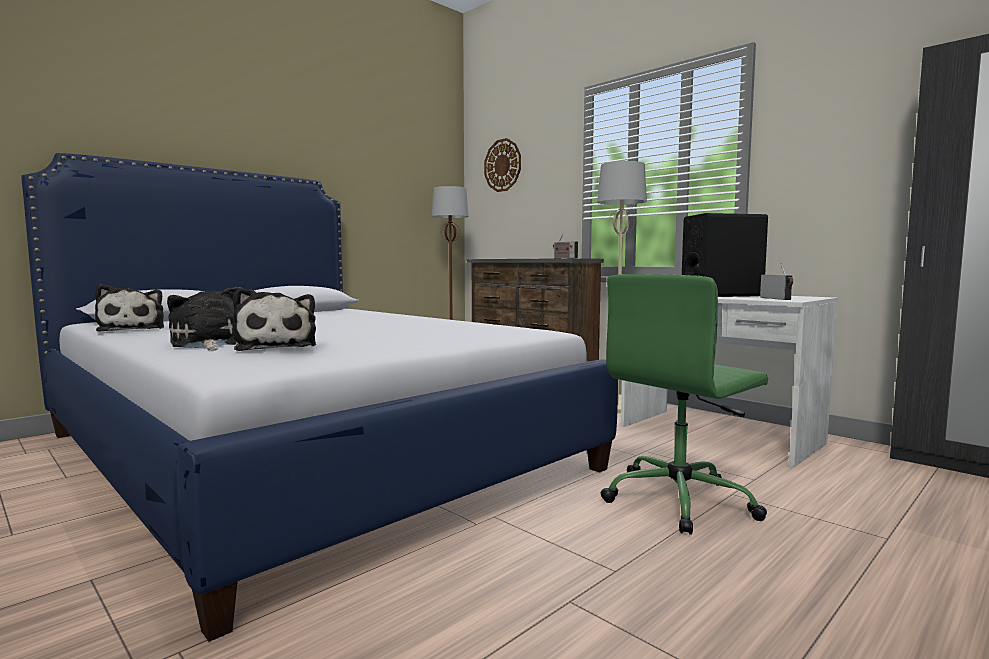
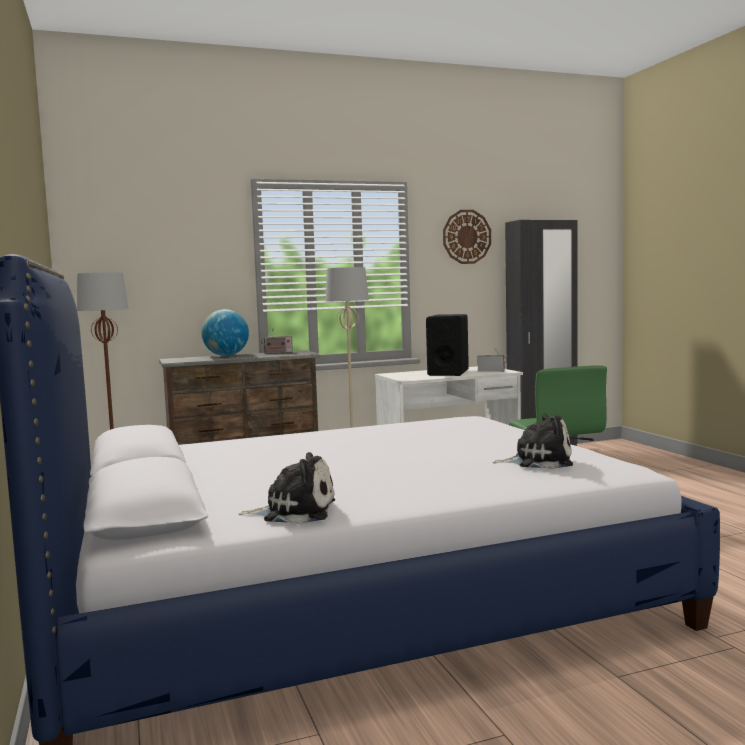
camera: 65 degrees left, 0 degrees up
(208, 343) = (484, 479): plush toy -> none
(502, 165) = (131, 244): wall clock -> wall clock (466, 237)
(528, 258) = (226, 356): none -> globe

